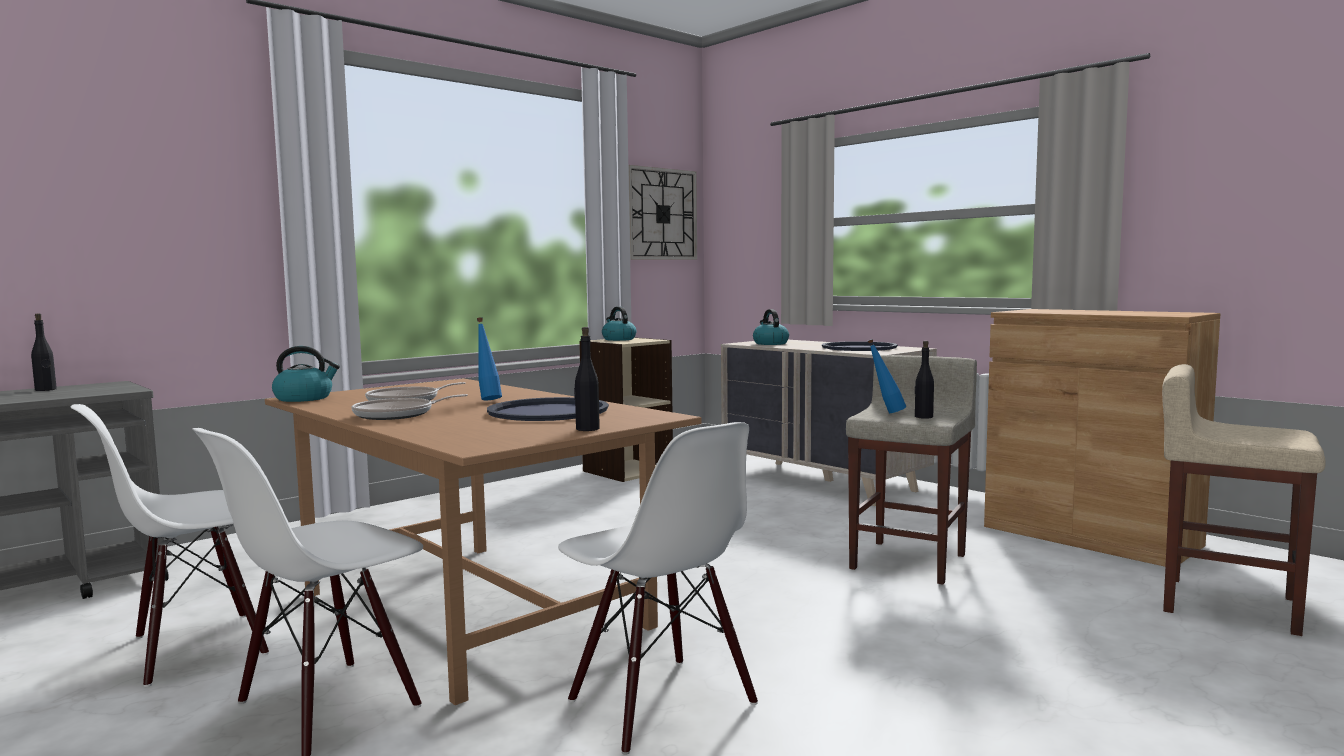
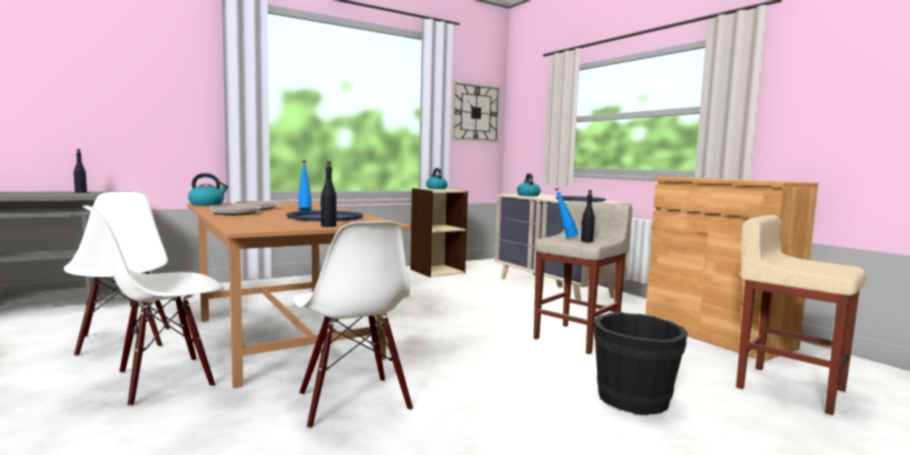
camera: 10 degrees right, 0 degrees up
(198, 647) = (123, 341): white chair -> white chair turned 90 degrees clockwise
(1048, 646) = (634, 400): none -> black bucket

